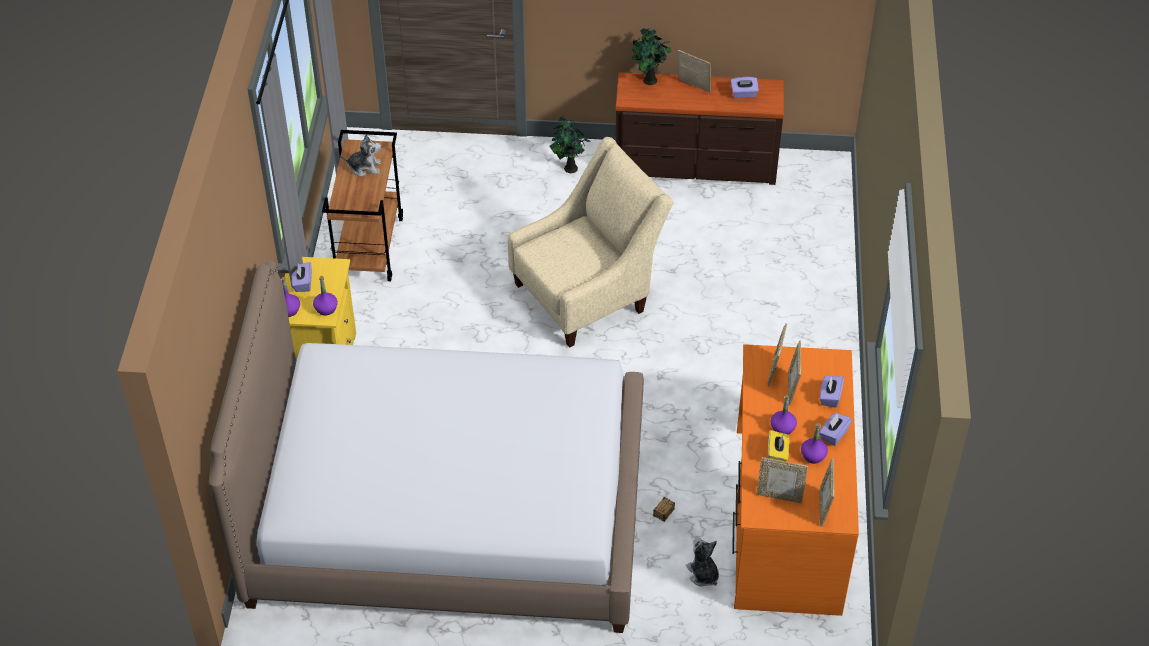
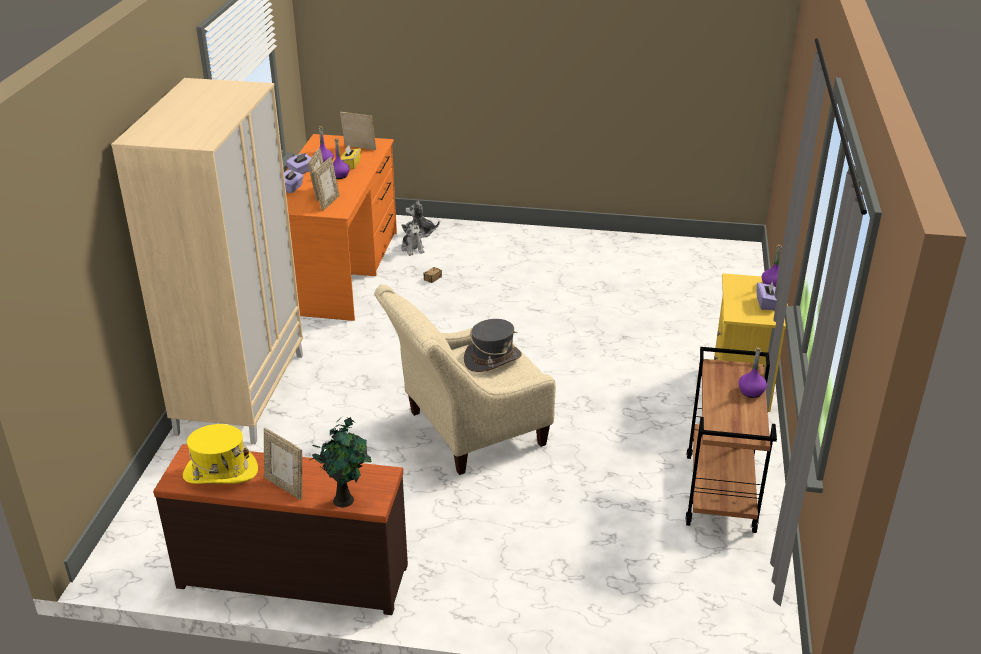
camera: 175 degrees left, 15 degrees down
(326, 309) = (735, 284): purple bottle -> purple bottle (751, 392)
(364, 167) = (733, 410): plush toy -> plush toy (421, 232)
(447, 511) = (607, 287): bed -> none
(566, 262) = (492, 359): none -> grey hat
(569, 168) = (466, 580): potted plant -> none
(743, 94) = (220, 472): purple tissue box -> yellow hat
(813, 324) = (241, 392): none -> beige wardrobe
(824, 508) = (330, 143): picture frame -> none

